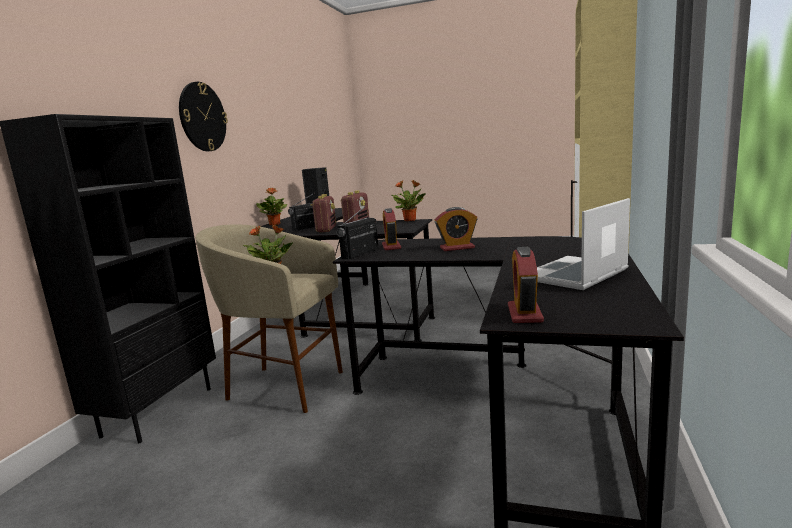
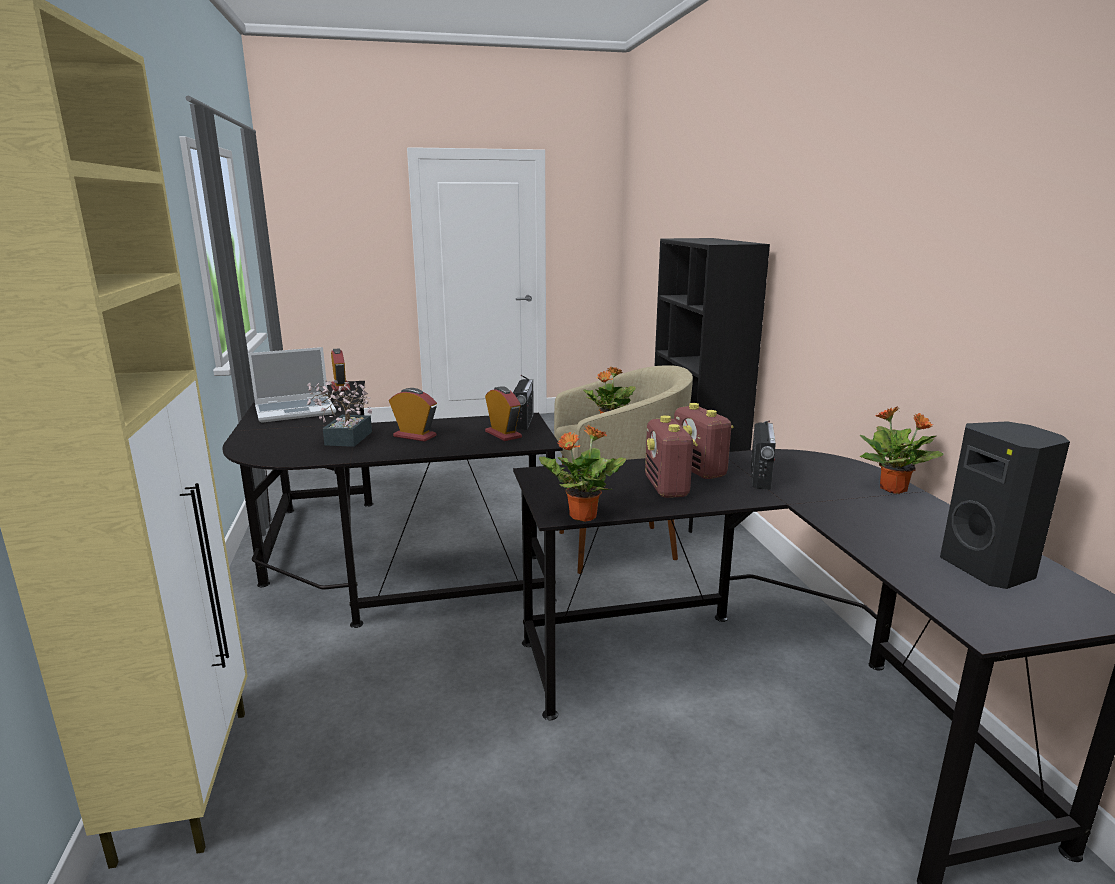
camera: 150 degrees right, 5 degrees up
(202, 117) = (868, 239): wall clock -> none
(457, 248) = (415, 436): alarm clock -> alarm clock turned 60 degrees clockwise
(514, 247) = (345, 440): none -> potted plant
(576, 275) = (296, 411): laptop -> laptop turned 45 degrees clockwise

